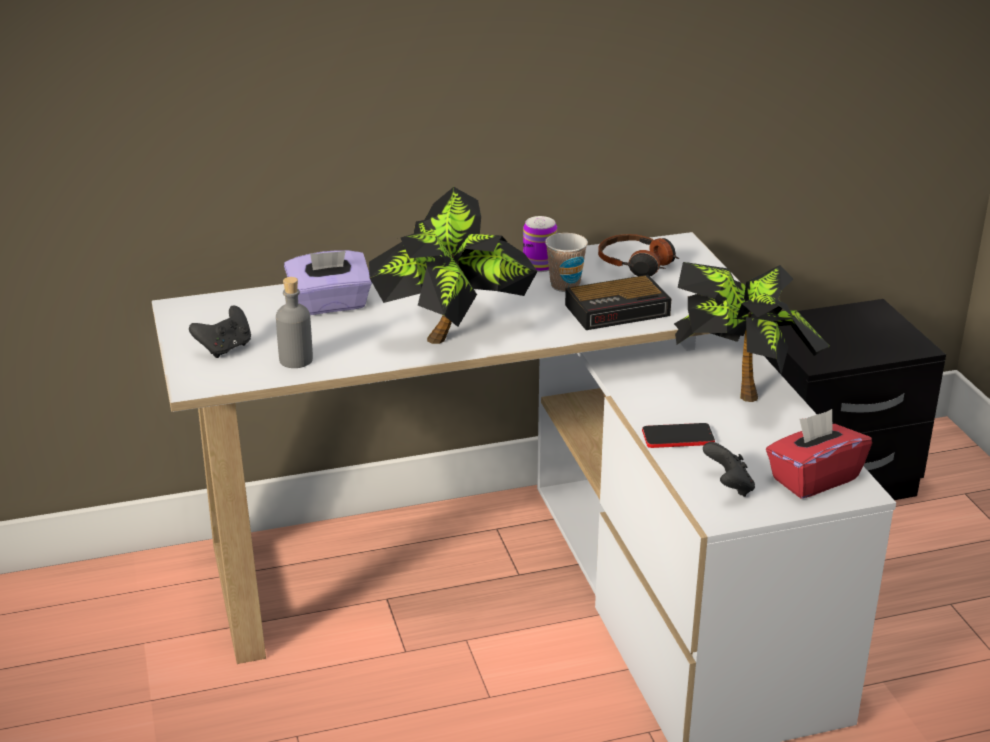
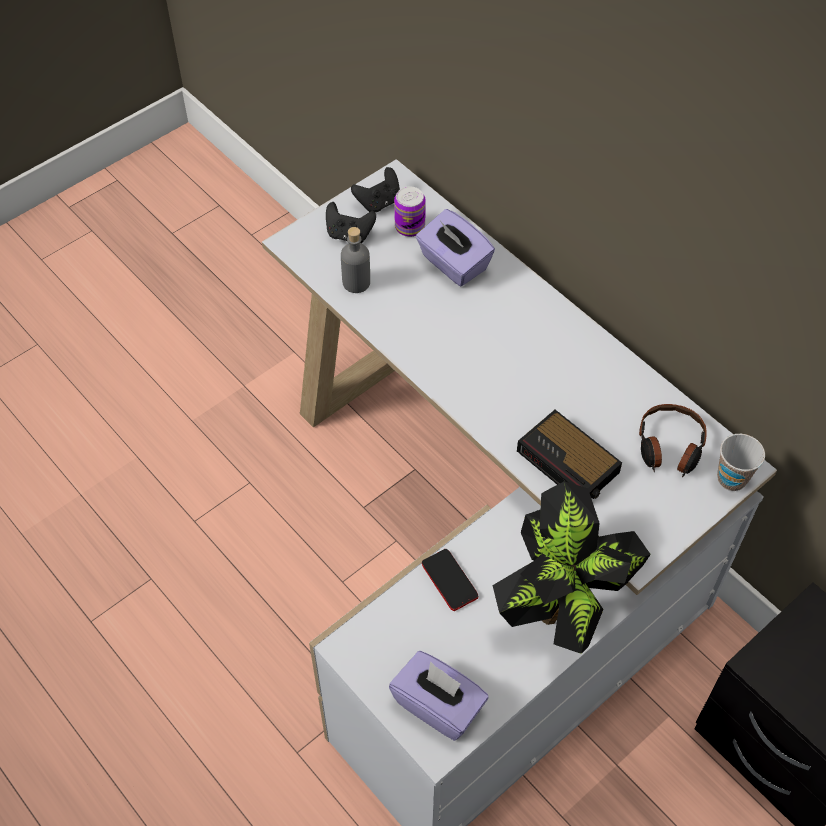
camera: 65 degrees right, 25 degrees up
(453, 334) = (454, 361): potted plant -> none
(539, 265) = (616, 374): can -> can (409, 227)
(565, 285) = (590, 407): cup -> cup (731, 479)
(729, 487) = (392, 642): black game controller -> black game controller (378, 202)
(813, 478) = (438, 705): red tissue box -> purple tissue box

